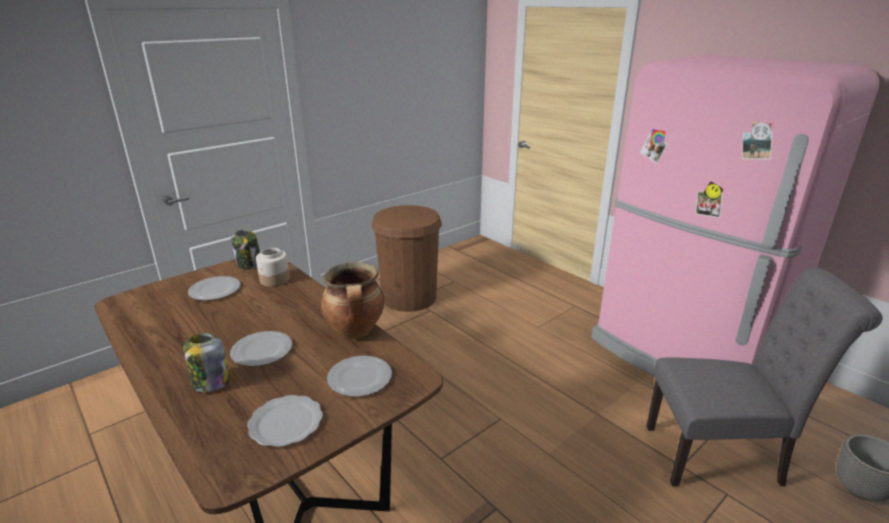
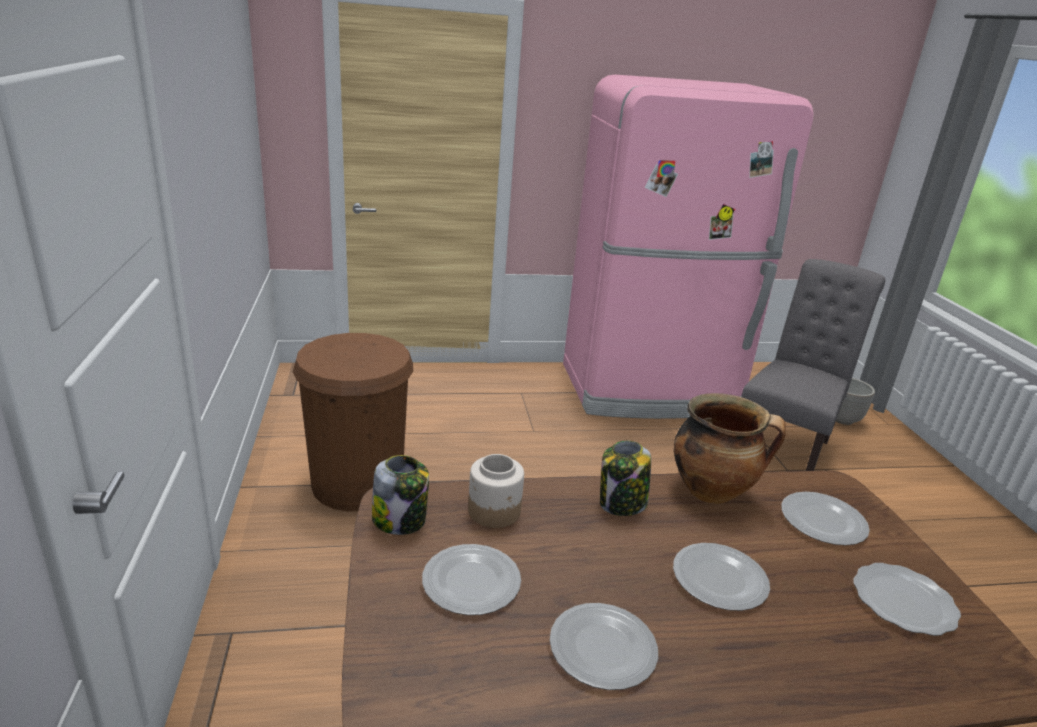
camera: 60 degrees left, 0 degrees up
(185, 330) = (602, 647): none -> plate
(210, 382) = (786, 650): jar -> jar (622, 504)

